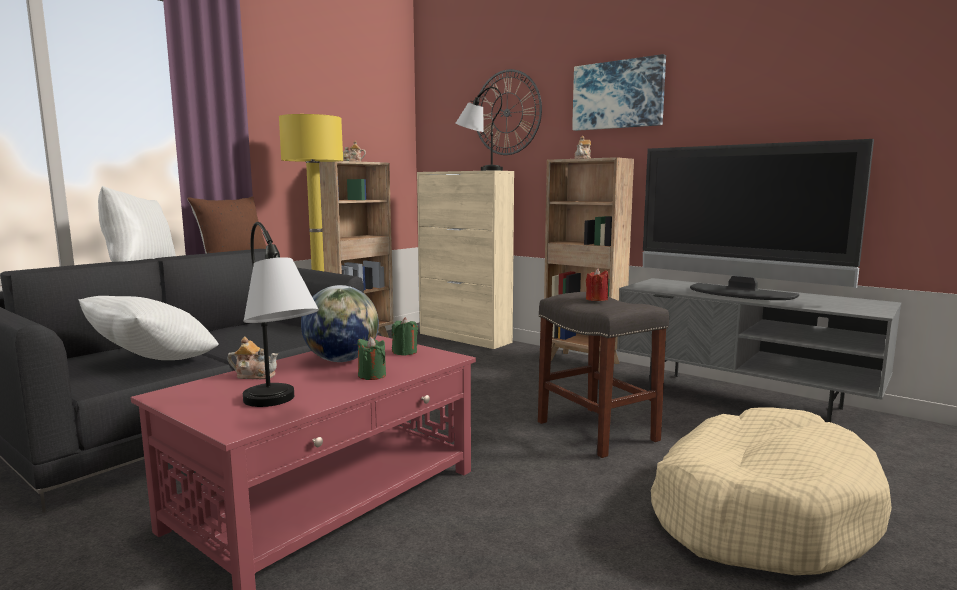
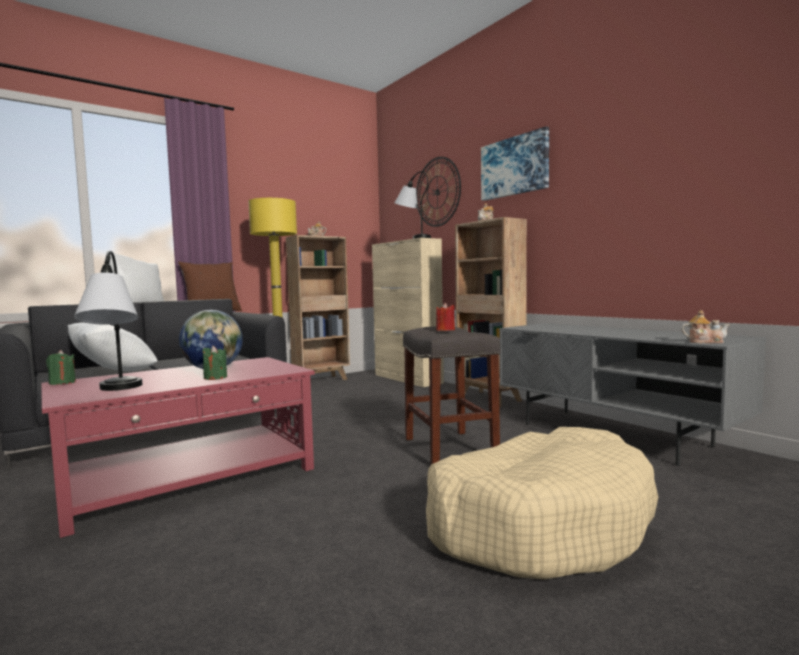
camera: 15 degrees right, 5 degrees down
(255, 375) = (138, 375): teapot -> teapot (704, 342)
(405, 352) = (267, 366): green candle -> green candle (62, 383)
(738, 293) = (602, 331): television -> none

